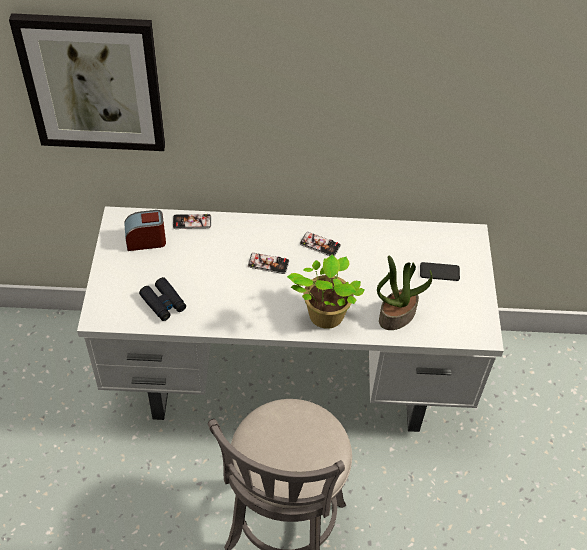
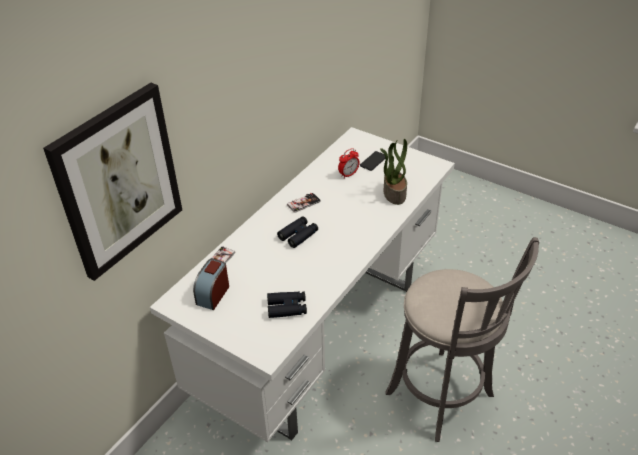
camera: 55 degrees left, 10 degrees down
(268, 264) = (298, 235): phone -> black binoculars
(323, 316) = (369, 227): potted plant -> none
(397, 260) = (348, 174): none -> alarm clock

